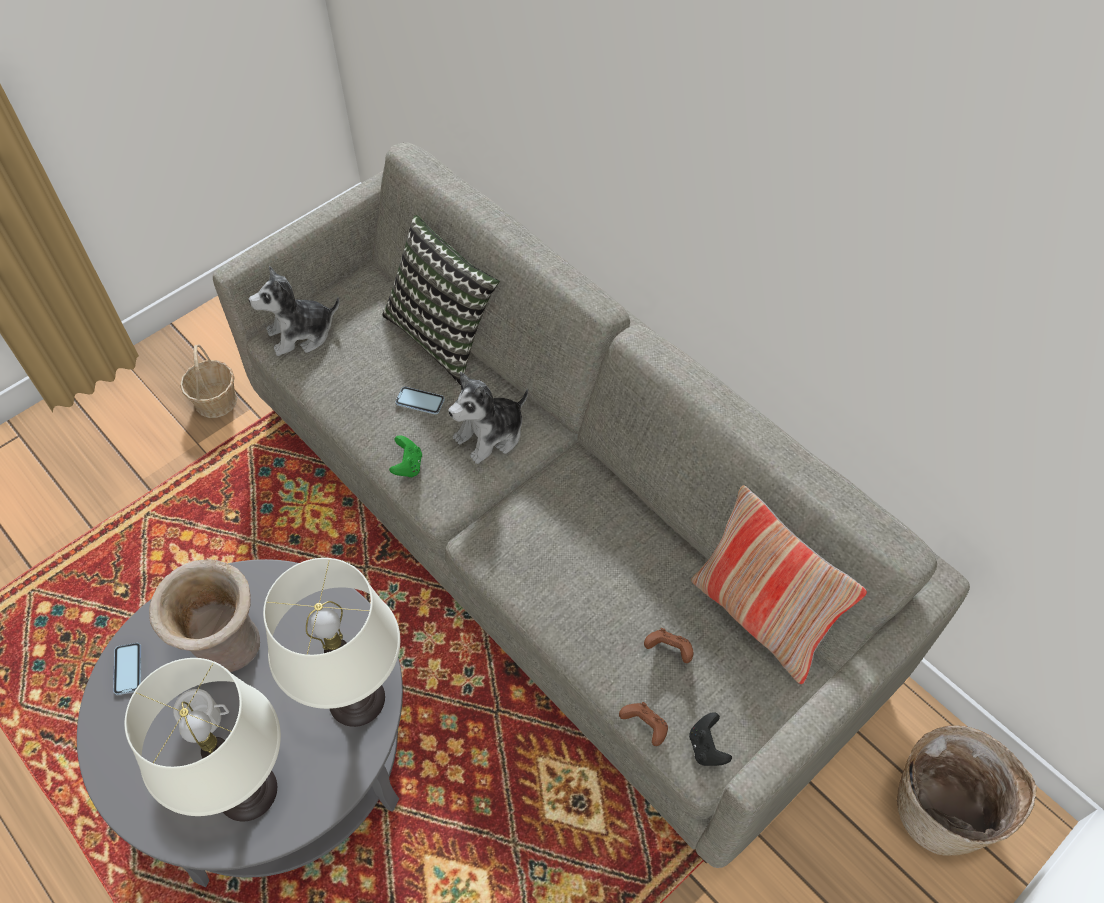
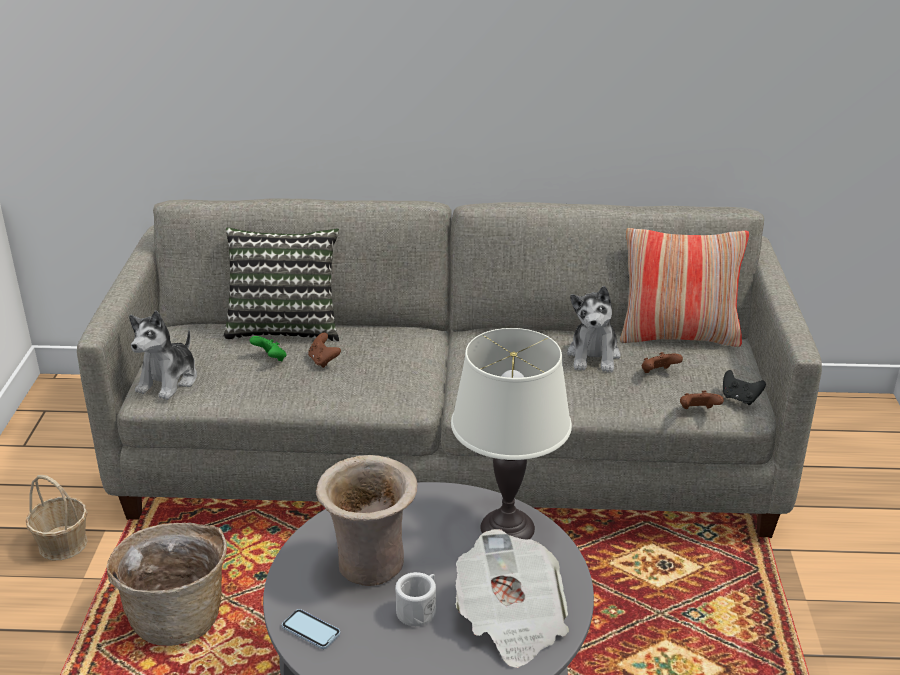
camera: 45 degrees left, 25 degrees down
(247, 791) = (511, 621): white table lamp -> newspaper
(408, 466) = (365, 393): green game controller -> green game controller (270, 359)
(420, 401) = (323, 361): phone -> brown game controller
(491, 435) = (397, 352): plush toy -> plush toy (594, 355)
(943, 807) = (835, 429): basket -> basket (178, 615)

